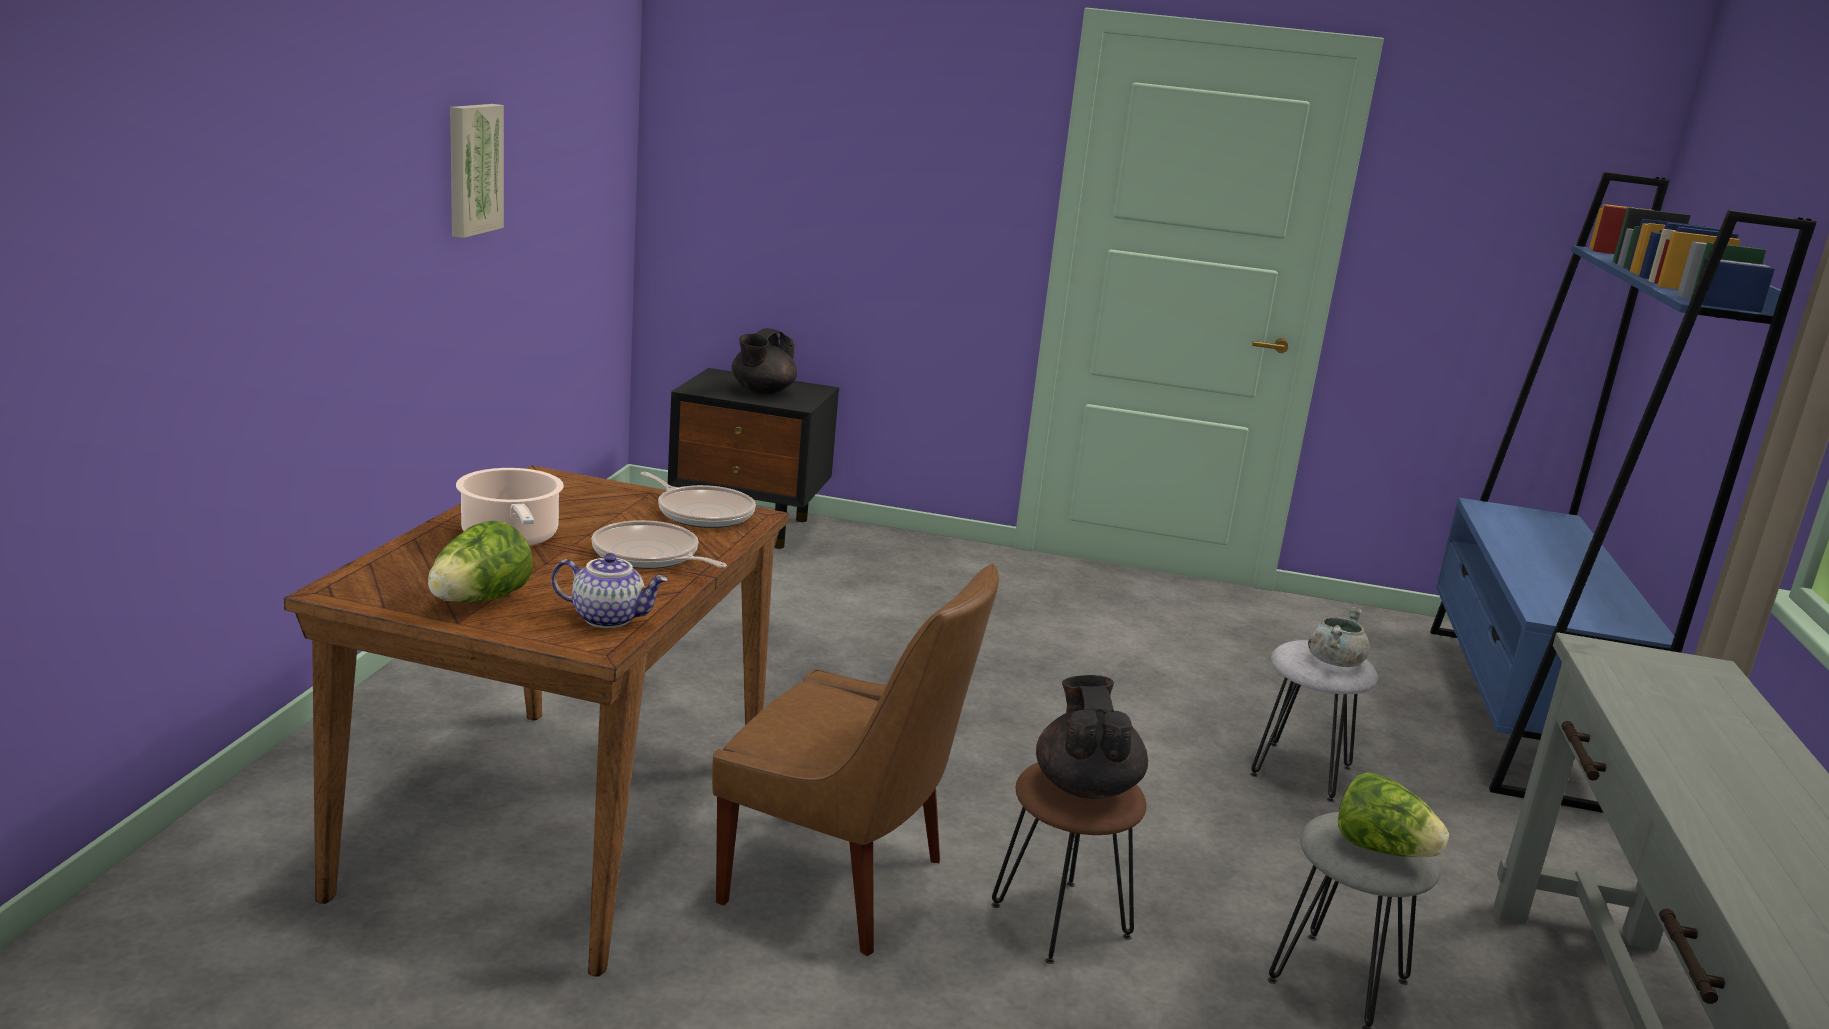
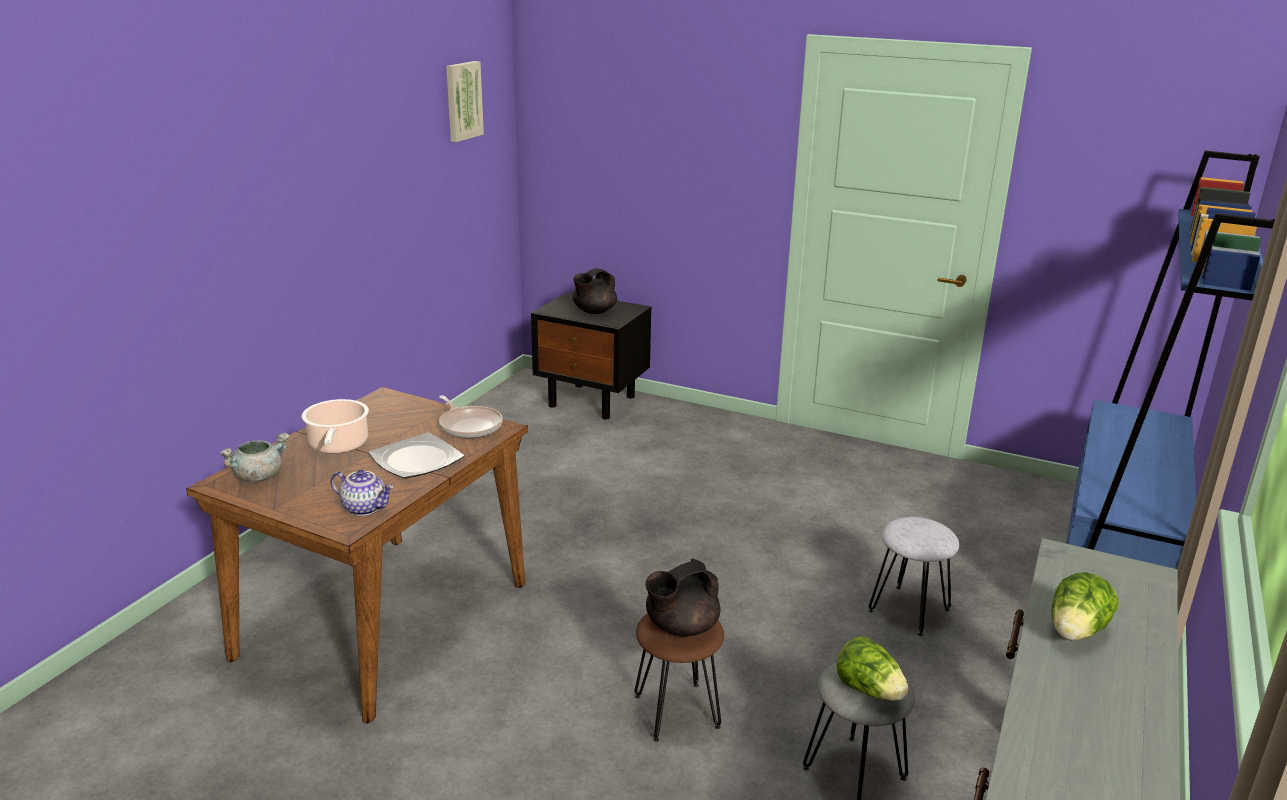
camera: 15 degrees right, 5 degrees up
(472, 169) = (367, 184): picture -> picture (462, 101)
(479, 601) = (295, 493): lettuce -> lettuce (1076, 632)
(649, 556) = (416, 460): frying pan -> plate
(841, 884) = (542, 673): brown chair -> none
(1085, 786) = (680, 627): black teapot -> black teapot turned 135 degrees counterclockwise
(1334, 661) = (925, 536): grey cooking pot -> grey cooking pot (258, 476)

